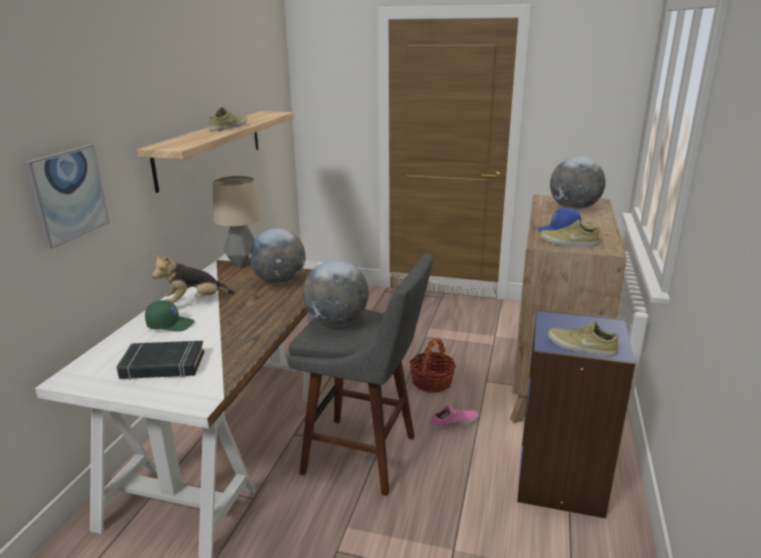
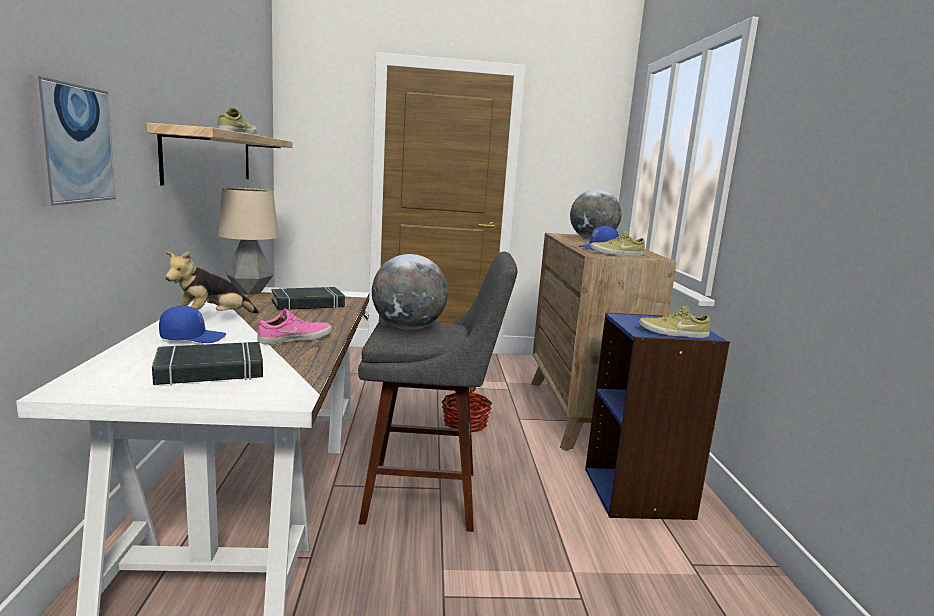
camera: 20 degrees left, 10 degrees down
(171, 324) = (193, 338): green cap -> blue cap
(279, 281) = (308, 304): globe -> black book
(454, 422) = (507, 456): pink shoe -> pink shoe (295, 338)

